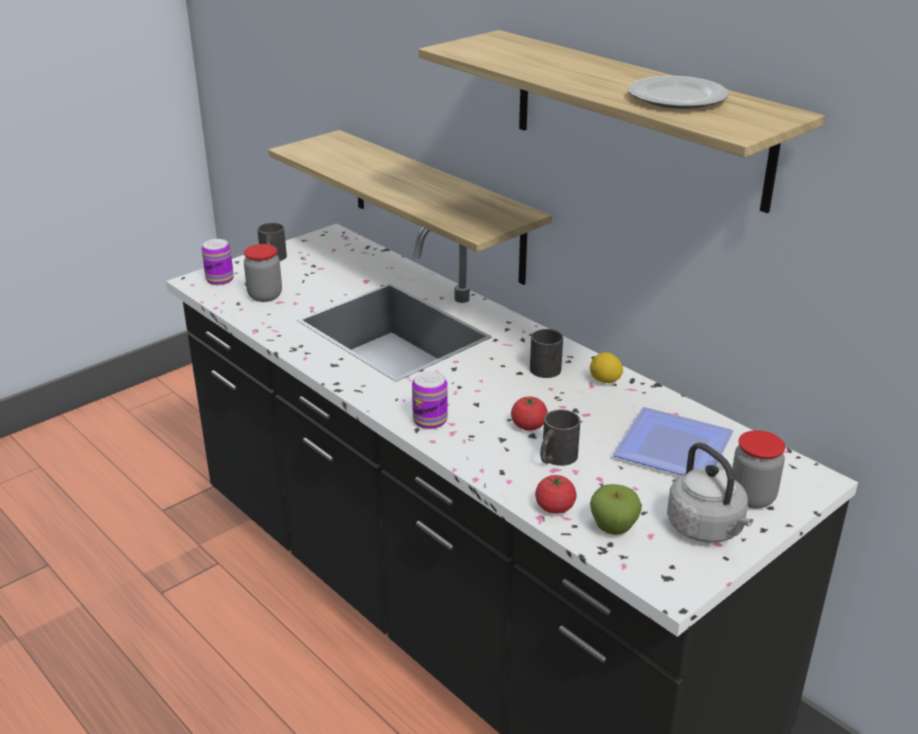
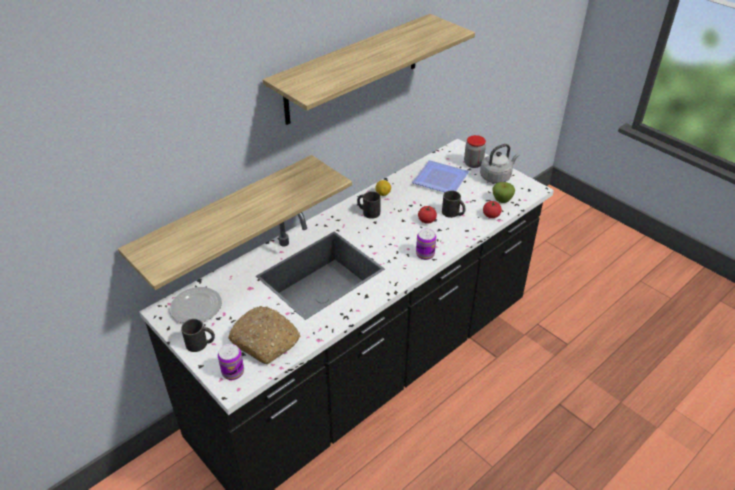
camera: 90 degrees left, 10 degrees up
(265, 296) = (266, 340): jar -> bread
(677, 98) = (410, 39): plate -> plate (197, 307)

